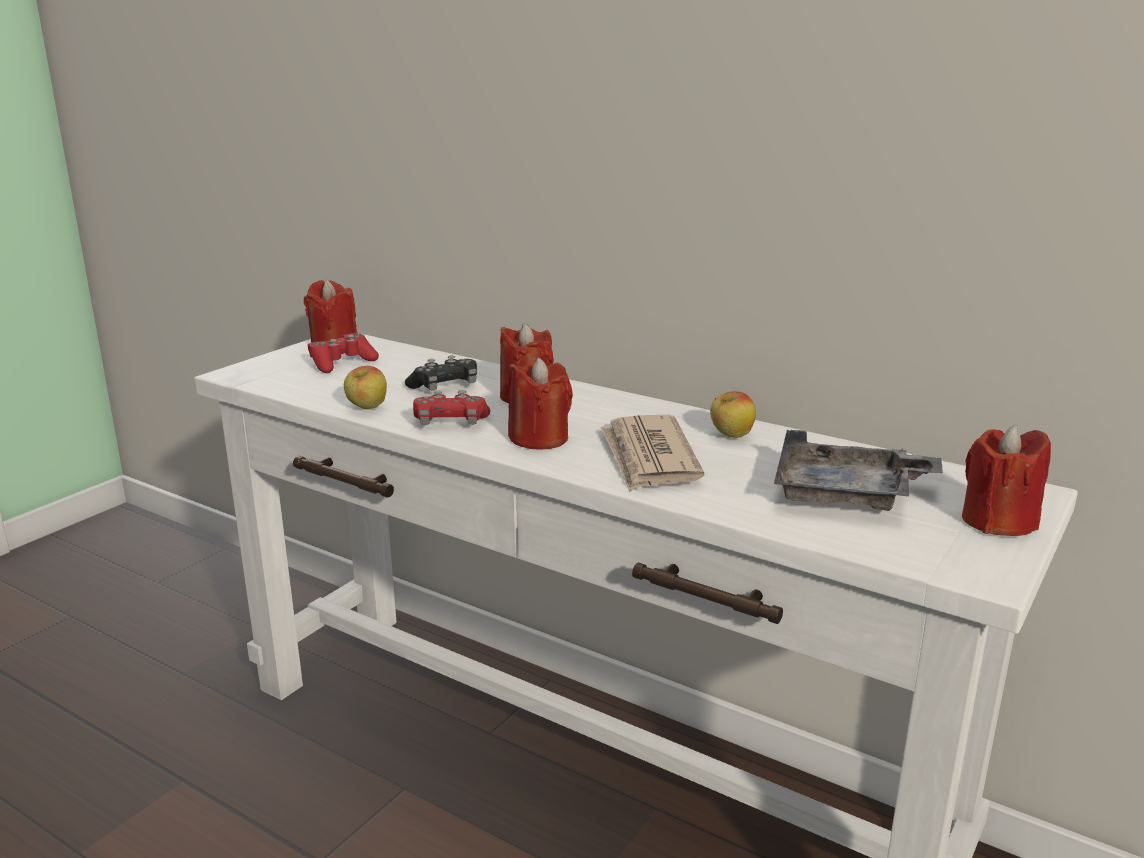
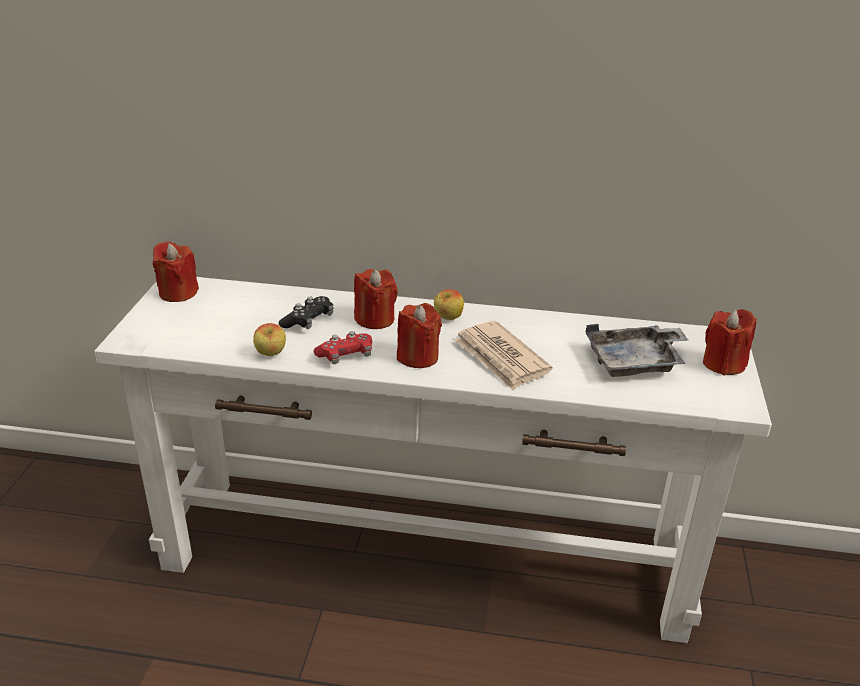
camera: 25 degrees left, 10 degrees up
(341, 363) = (204, 312): red game controller -> none
(731, 436) = (535, 328): apple -> apple (448, 318)

